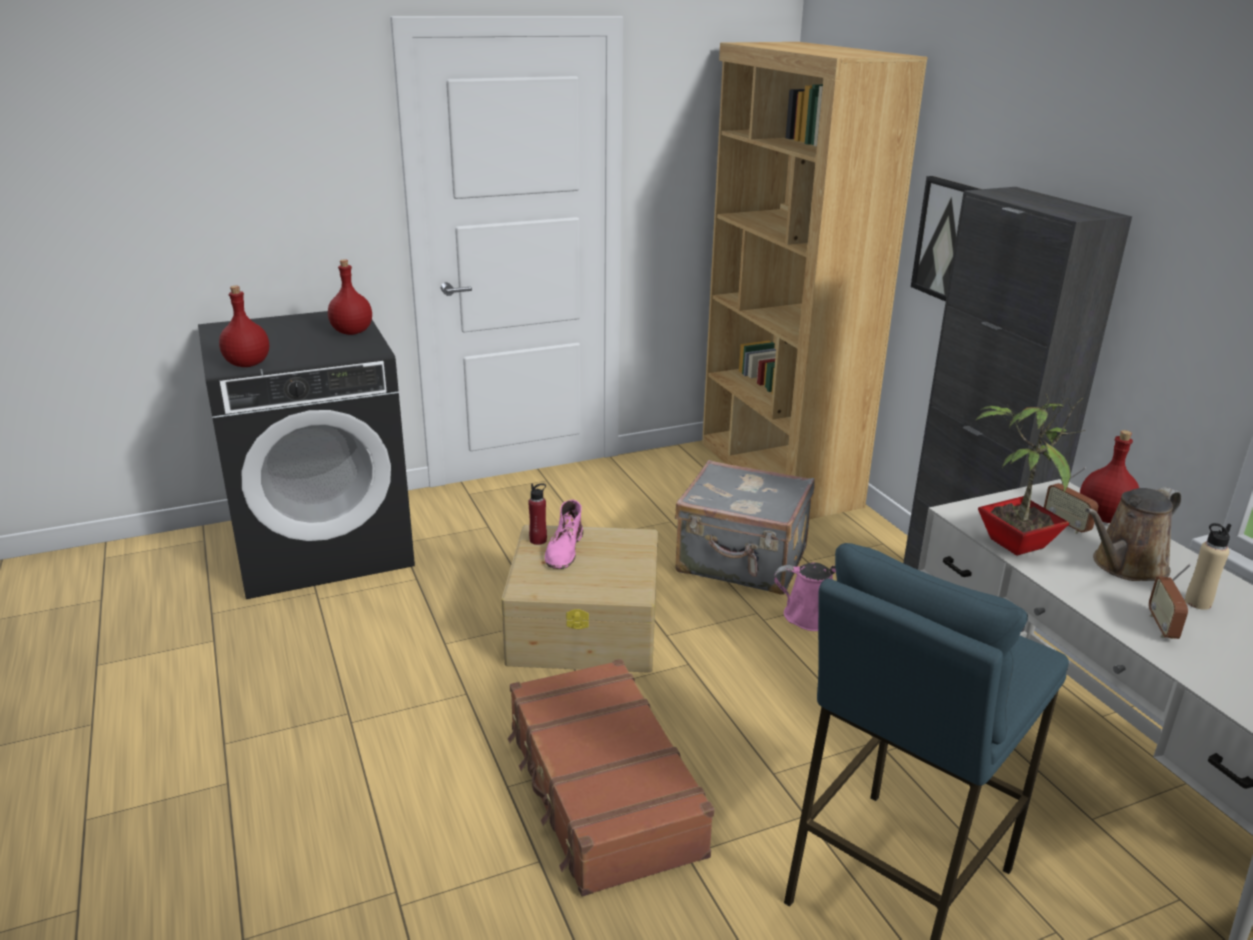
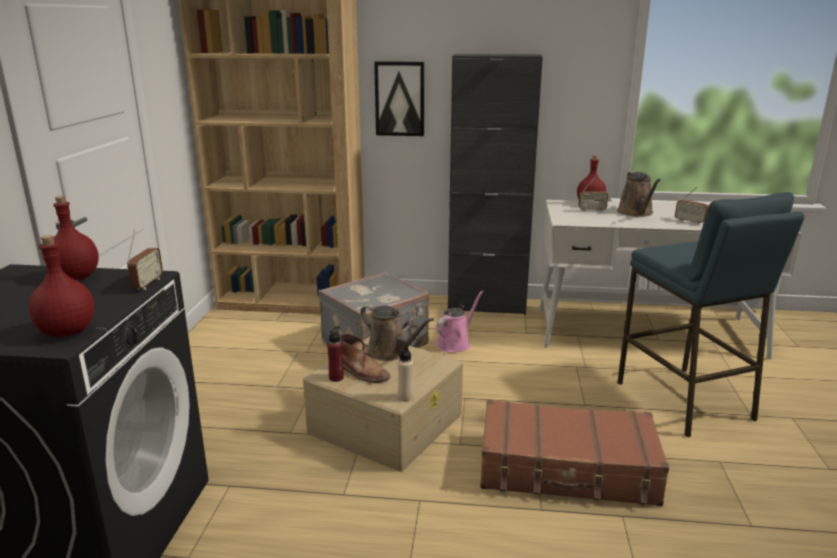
camera: 60 degrees left, 5 degrees down
(355, 356) = (147, 284): none -> radio
(564, 550) = (362, 371): pink boot -> brown boot
(622, 552) = (390, 352): none -> brown watering can
(1014, 542) = (601, 221): potted plant -> none
(1197, 602) = (673, 212): beige bottle -> beige bottle (405, 397)

